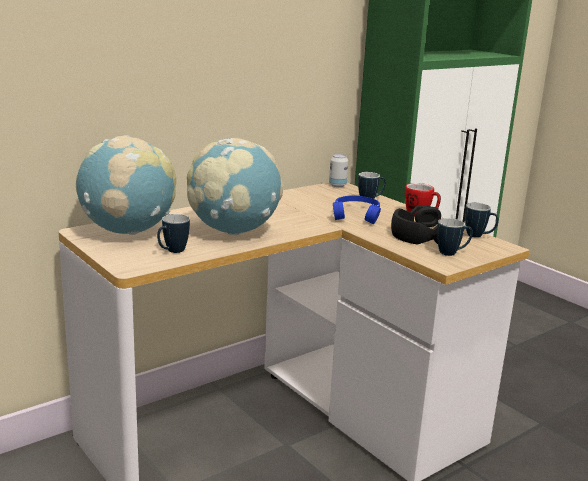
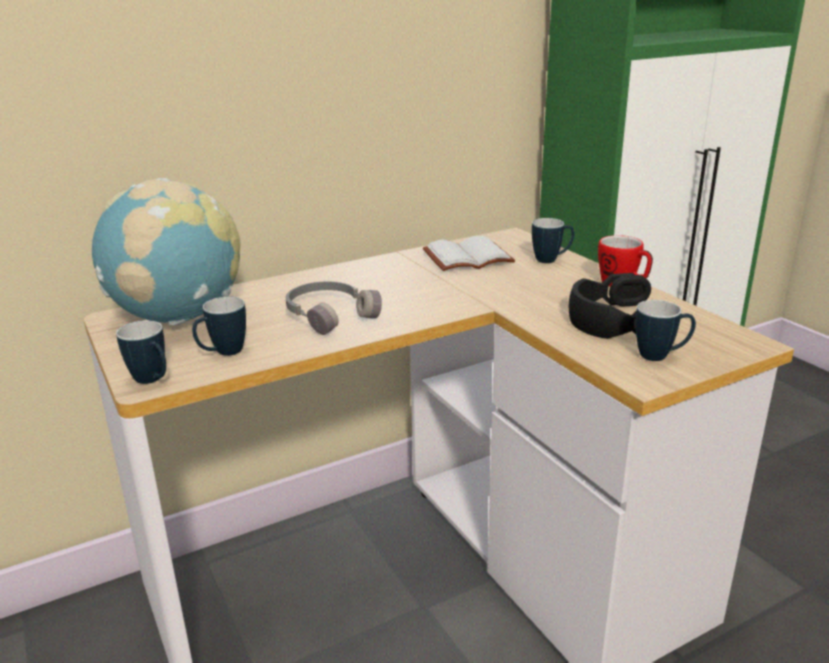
camera: 10 degrees right, 5 degrees up
(233, 231) = (330, 315): globe -> grey headphones
(313, 197) = (468, 257): none -> white book
(337, 185) = (509, 236): can -> none
(357, 215) = (523, 286): blue headphones -> none
(479, 236) = (710, 322): mug -> mug (153, 381)

